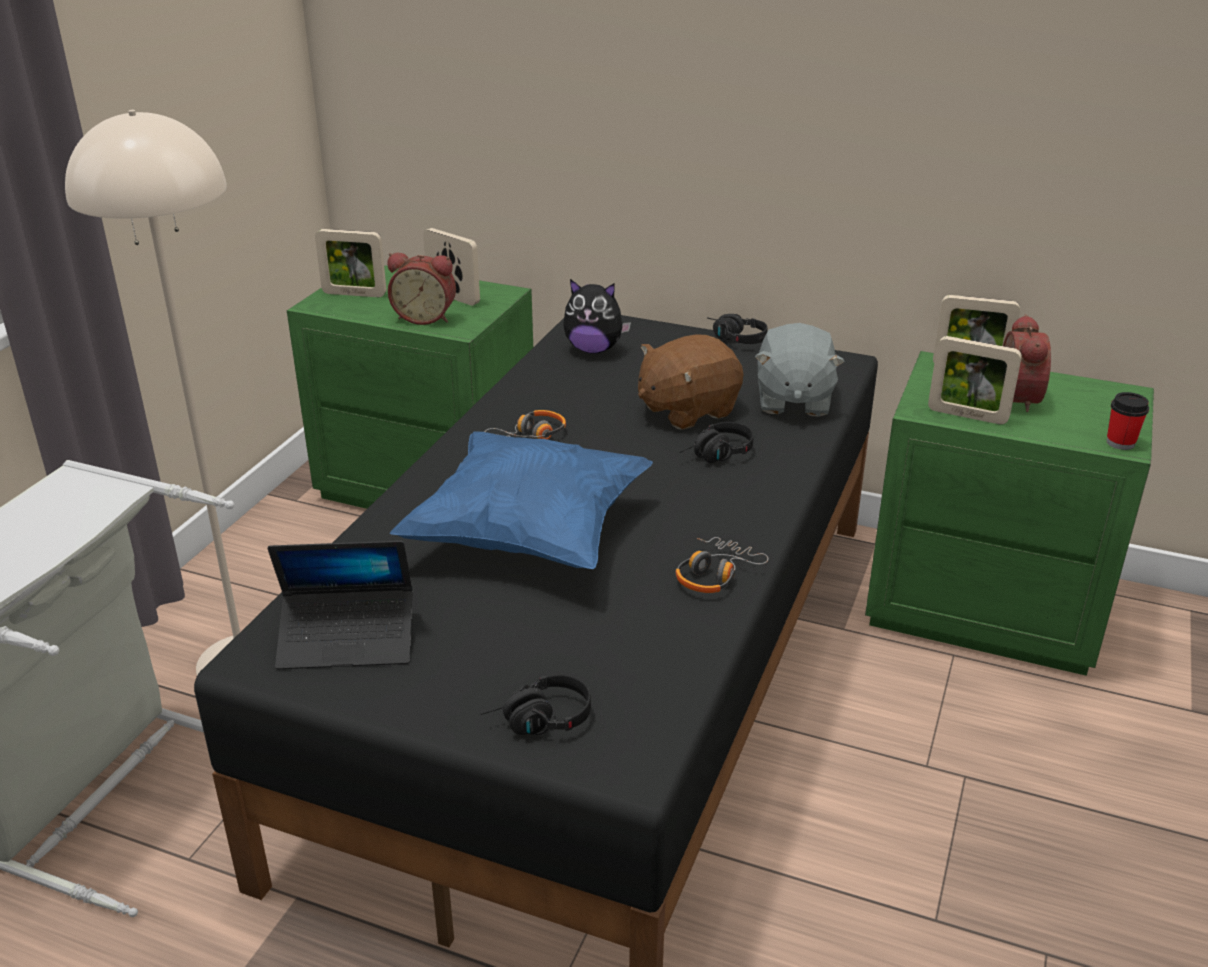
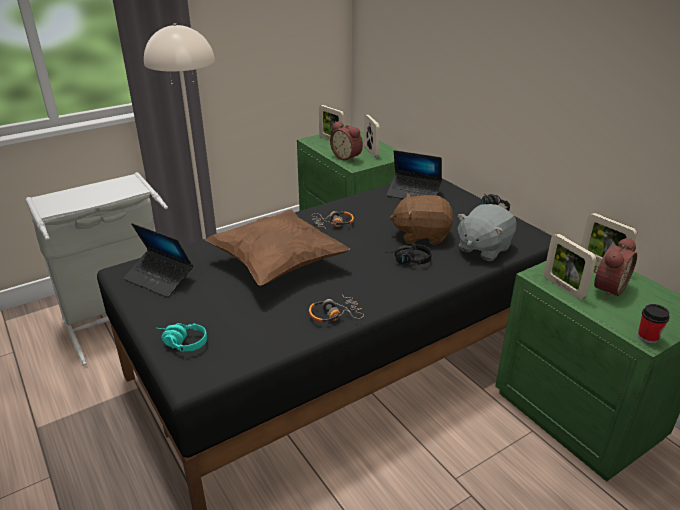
camera: 35 degrees right, 0 degrees up
(529, 535) = (278, 265): blue pillow -> brown pillow
(538, 722) = (180, 343): black headphones -> turquoise headphones
(594, 349) = (413, 193): plush toy -> laptop

